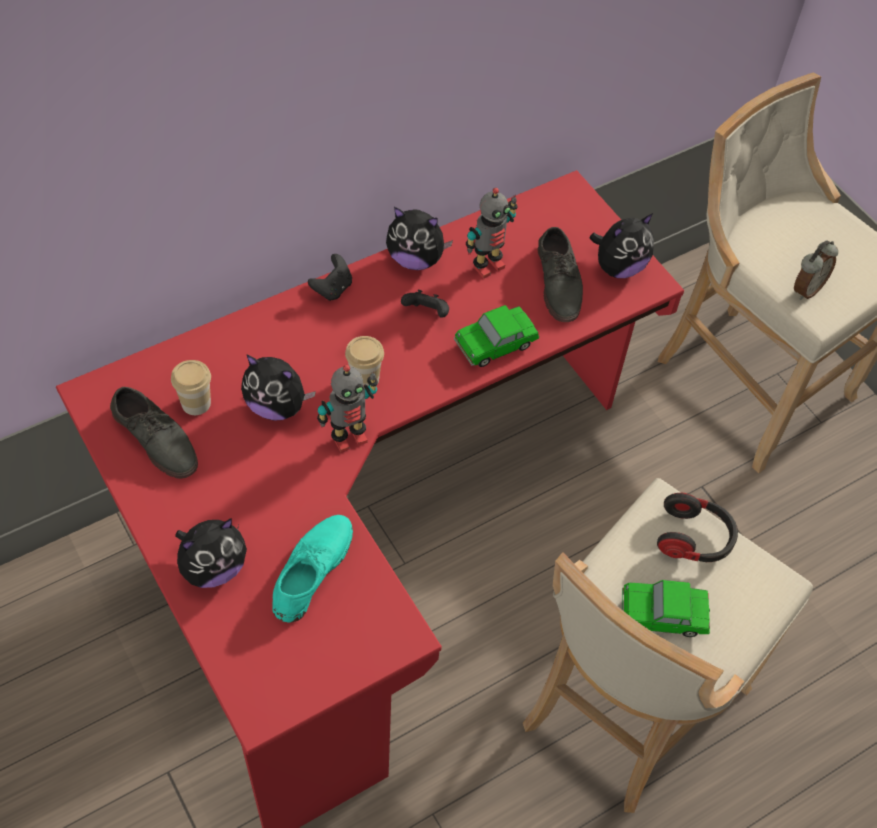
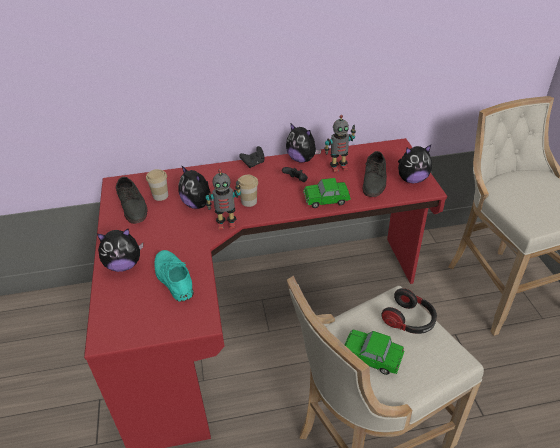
camera: 25 degrees right, 15 degrees down
(312, 569) = (173, 277): turquoise shoe -> turquoise shoe turned 75 degrees counterclockwise
(806, 289) = (528, 213): alarm clock -> none

